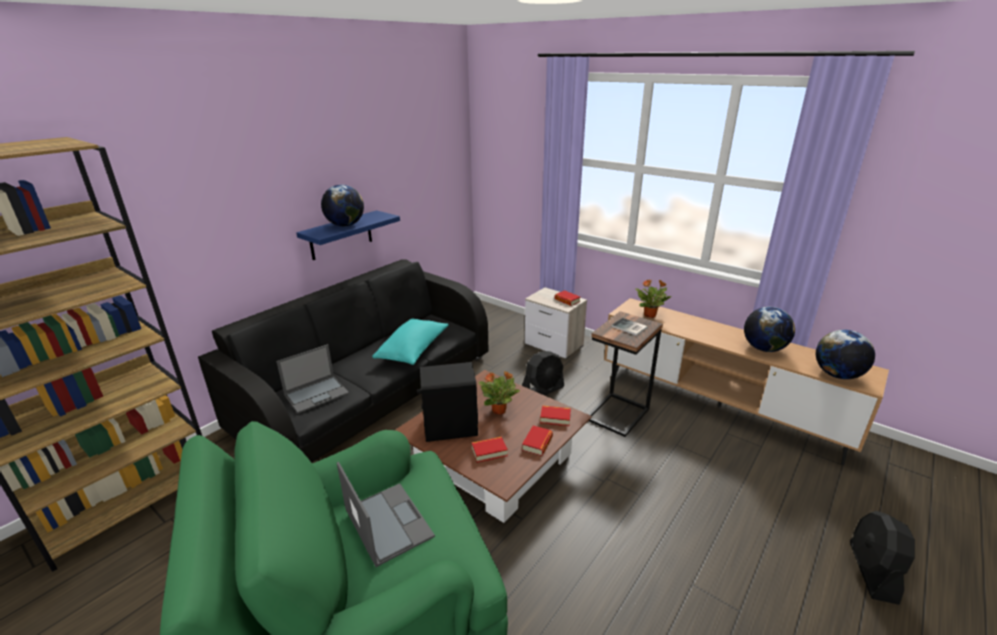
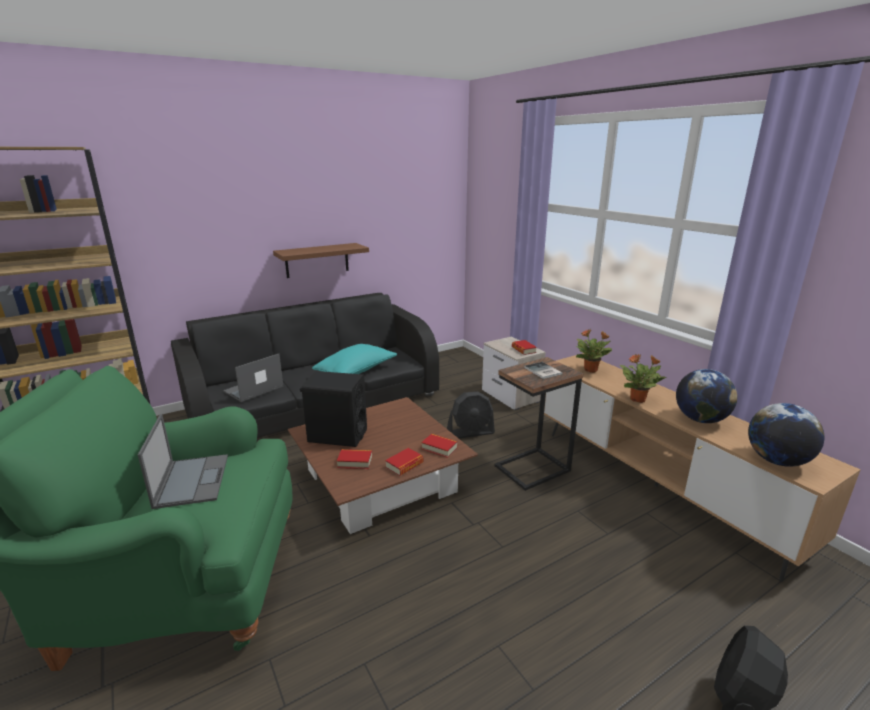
camera: 20 degrees right, 5 degrees down
(317, 394) = (253, 389): laptop -> laptop turned 150 degrees clockwise
(341, 235) = (317, 260): blue shelf -> brown shelf
(345, 225) = (315, 249): globe -> none
(499, 410) = (392, 431): potted plant -> potted plant (638, 399)

